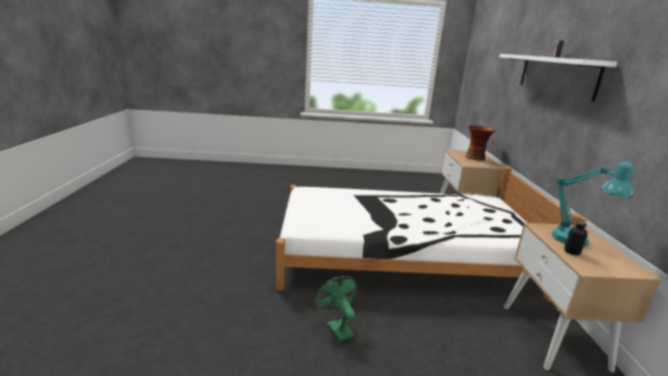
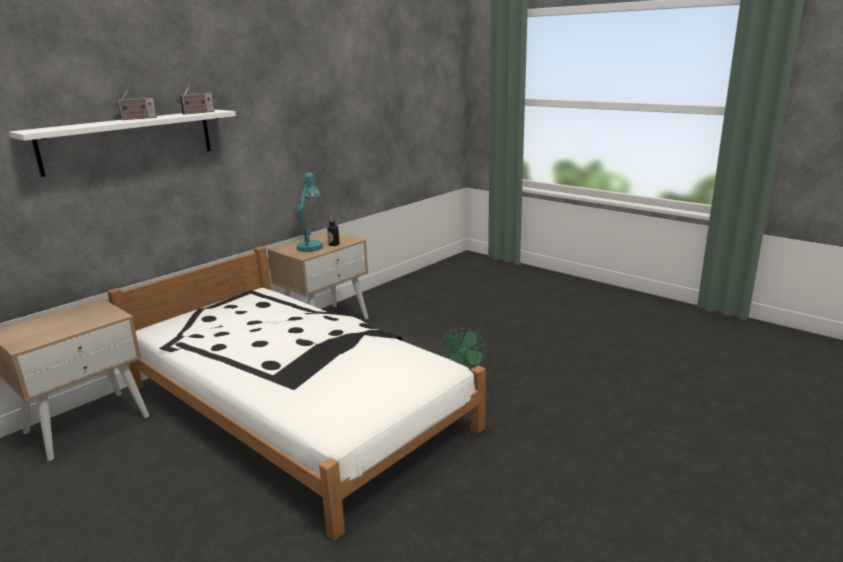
camera: 135 degrees left, 0 degrees up
(475, 158) = (55, 323): vase -> none
(578, 58) = (197, 113): none -> radio

